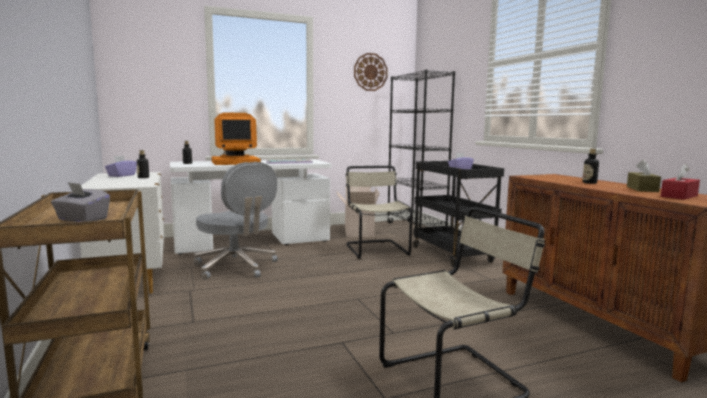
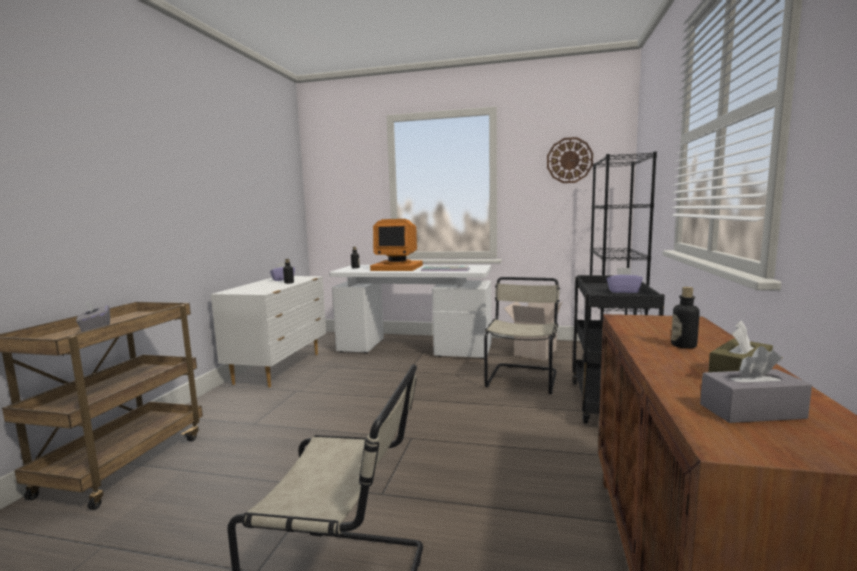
camera: 35 degrees right, 0 degrees up
(236, 267) = (362, 374): grey office chair -> none
(679, 196) = (751, 411): red tissue box -> grey tissue box

